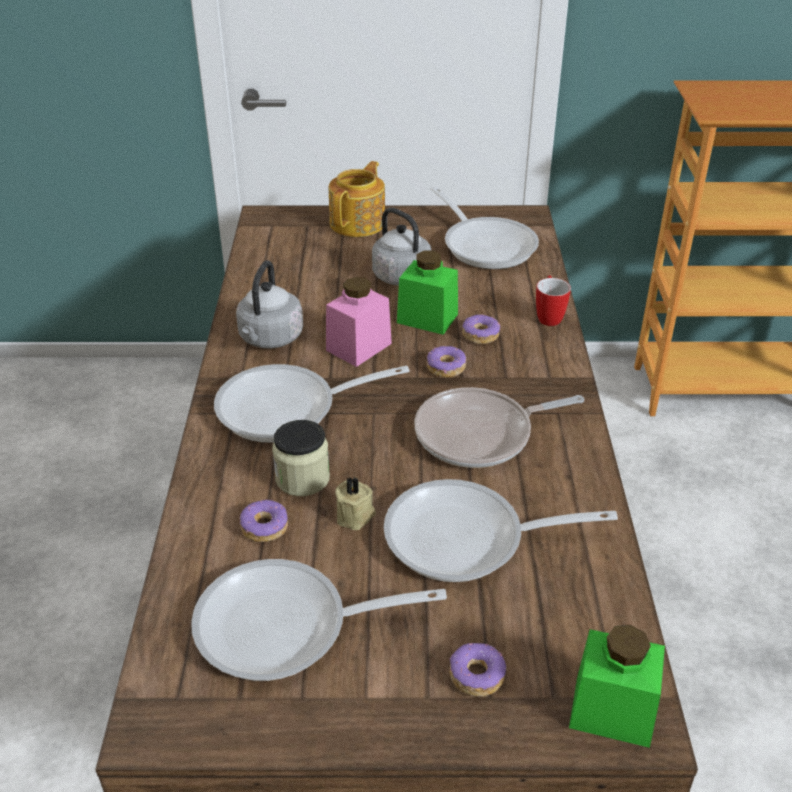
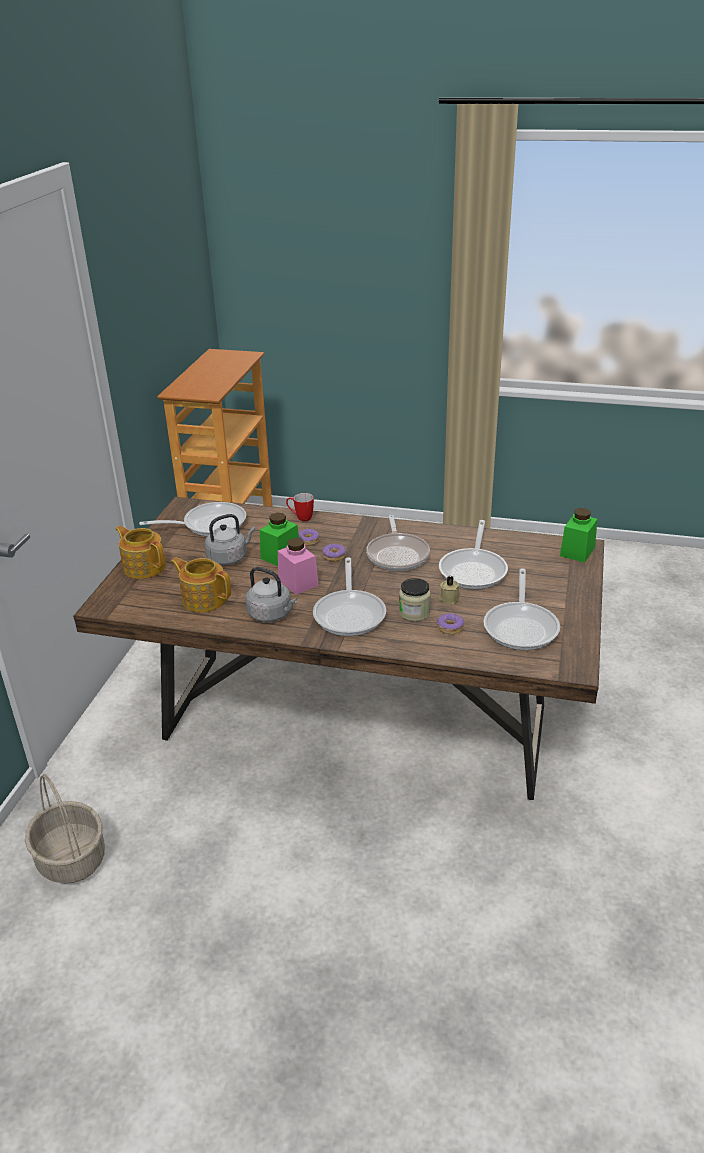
camera: 75 degrees left, 5 degrees down
(124, 415) = (70, 859): none -> basket
(296, 279) = (204, 599): none -> teapot
(476, 675) = (556, 579): donut -> none

